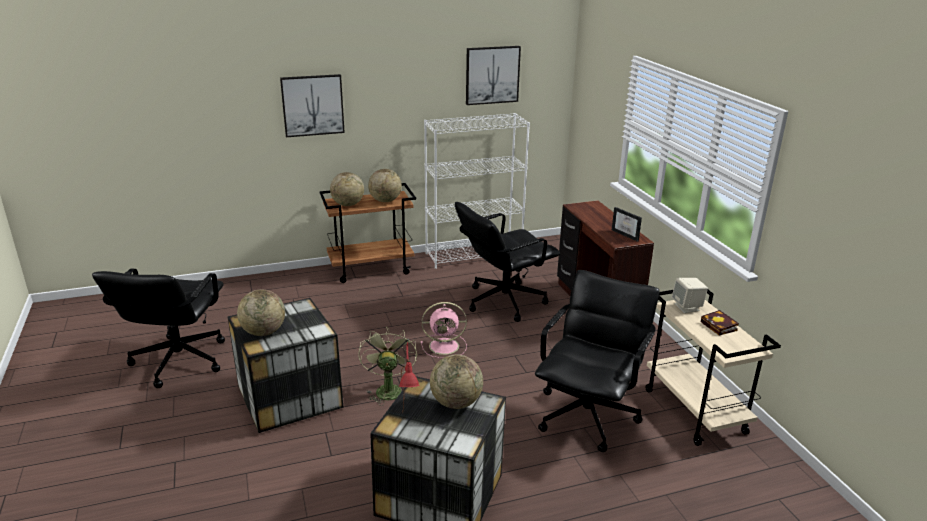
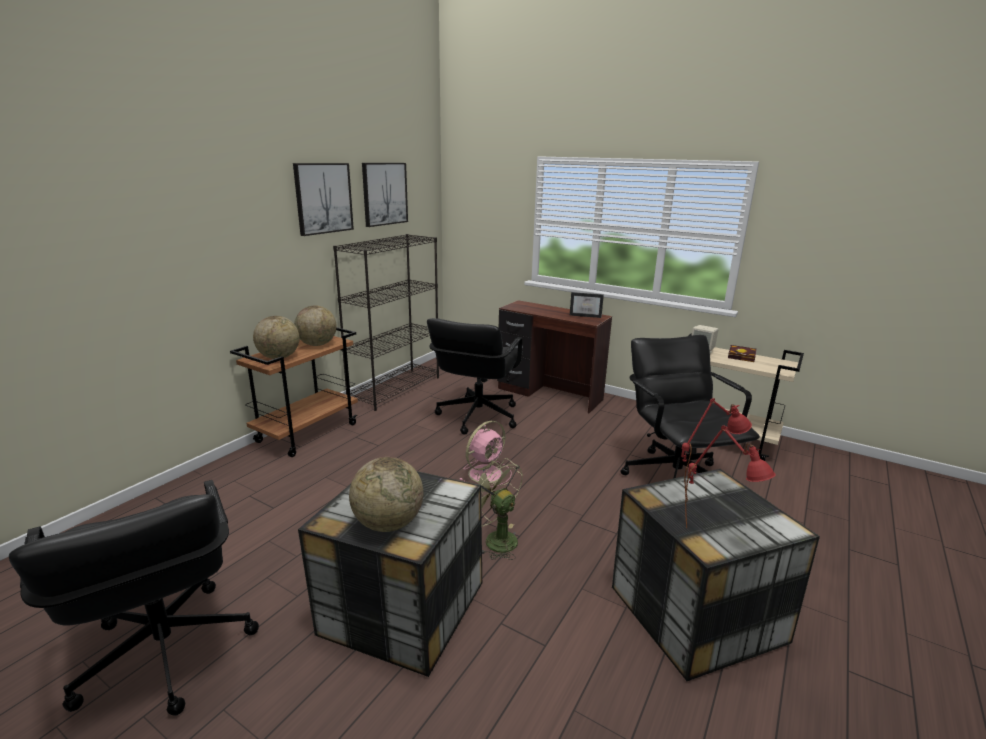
camera: 40 degrees left, 5 degrees down
(312, 105) = (209, 233): picture -> picture (323, 198)
(456, 402) = (704, 493): globe -> red table lamp
(474, 255) = (395, 388): white bookcase -> black bookcase

